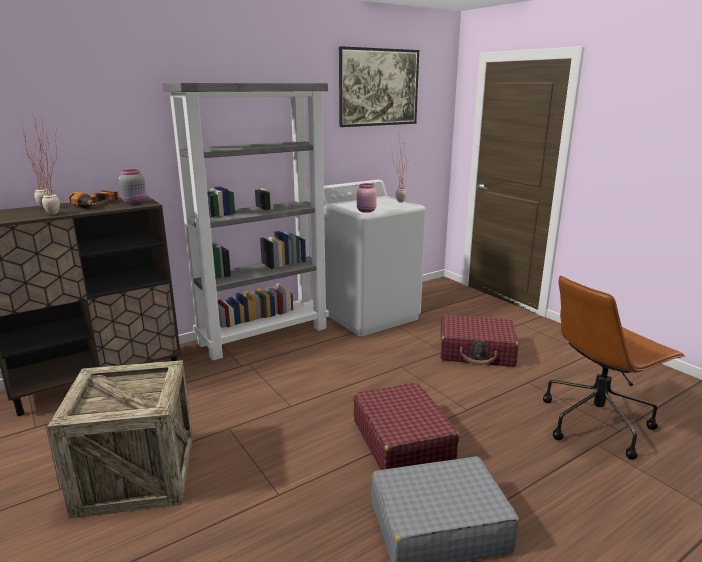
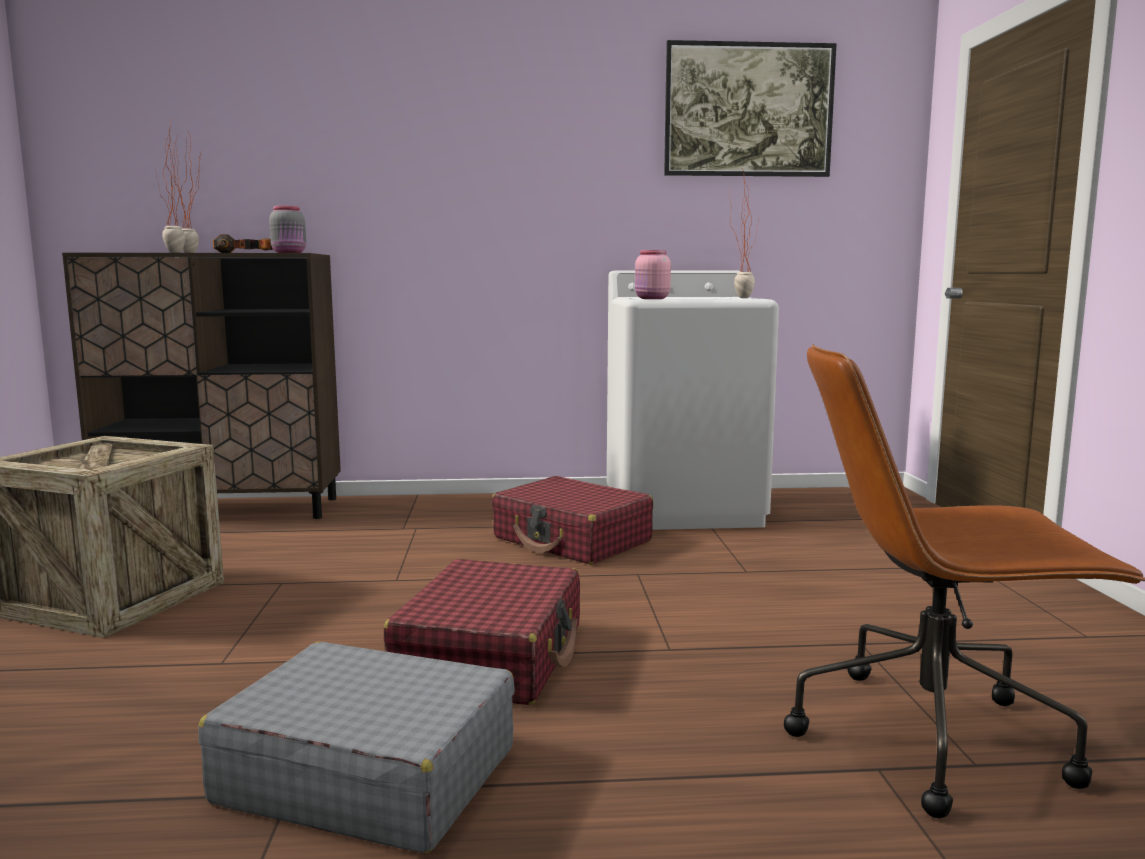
camera: 30 degrees right, 10 degrees down
(264, 335) = (486, 505): grey bookcase -> none
(476, 351) = (815, 583): red suitcase -> red suitcase (572, 540)

